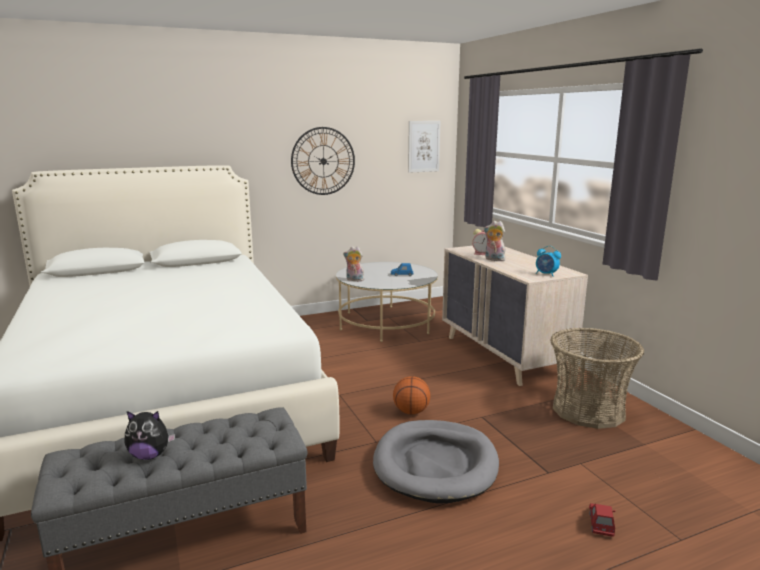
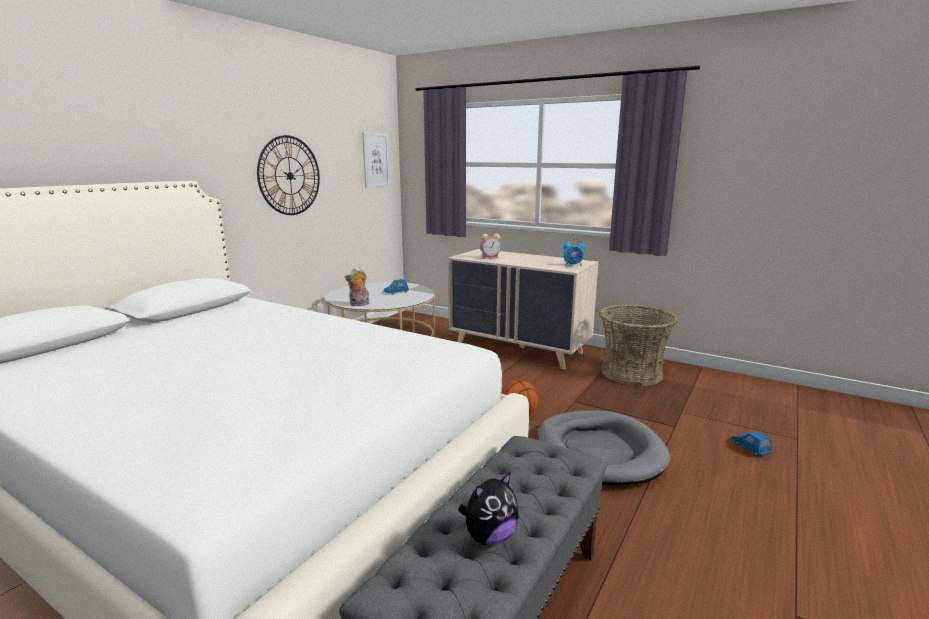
camera: 35 degrees left, 0 degrees up
(493, 259) = (509, 260): plush toy -> none
(601, 523) = (750, 448): red toy car -> blue toy car

